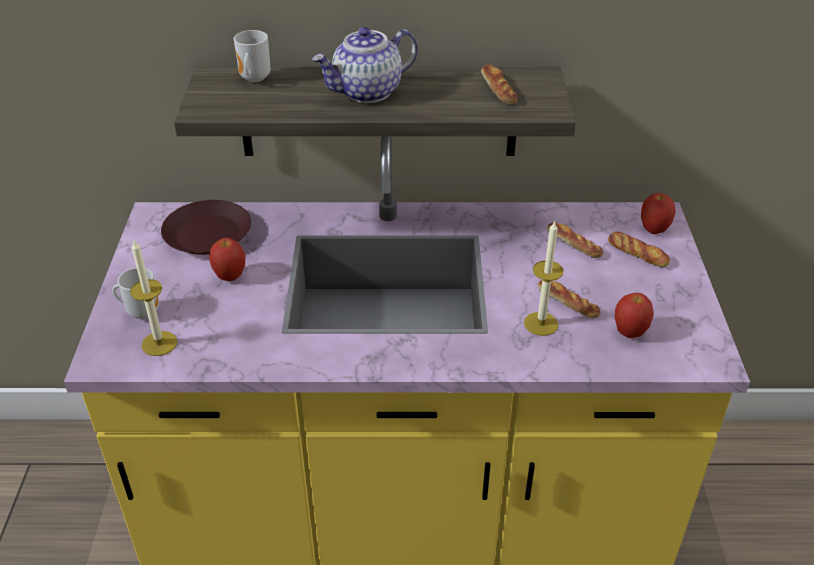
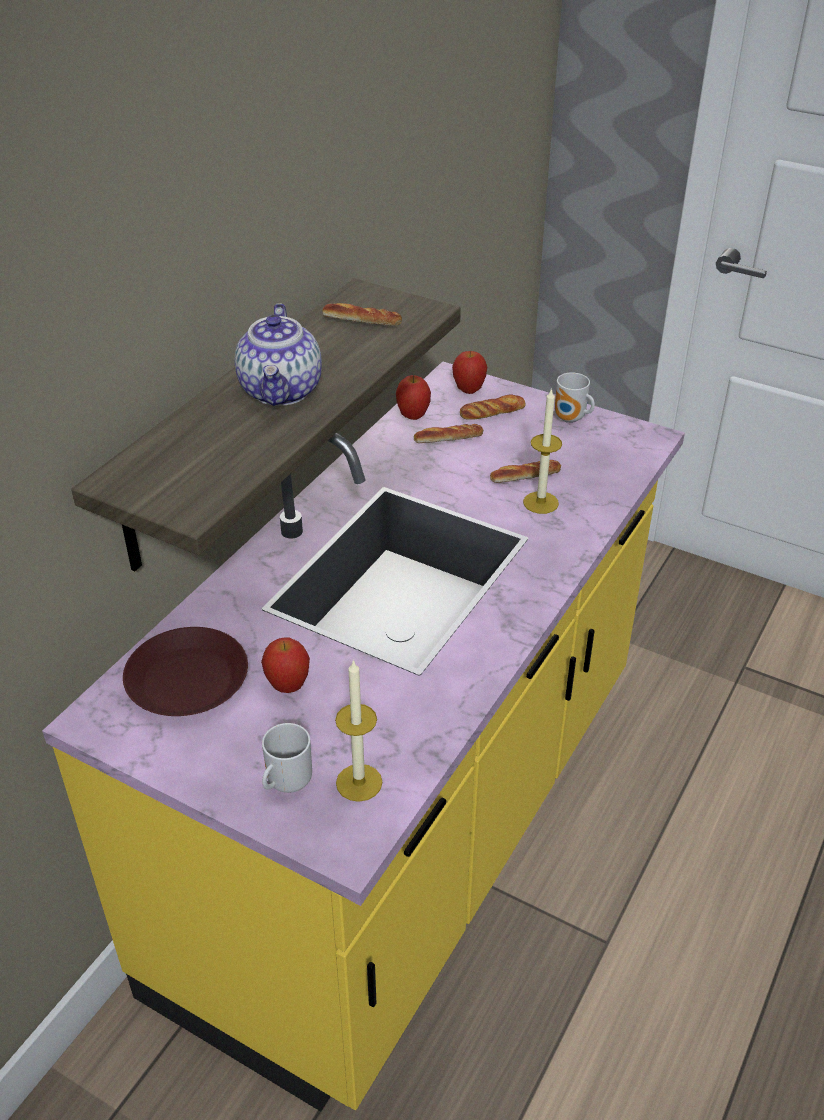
camera: 60 degrees left, 0 degrees up
(253, 79) = (162, 454): mug -> mug (570, 419)
(629, 333) = (589, 462): apple -> apple (413, 416)

